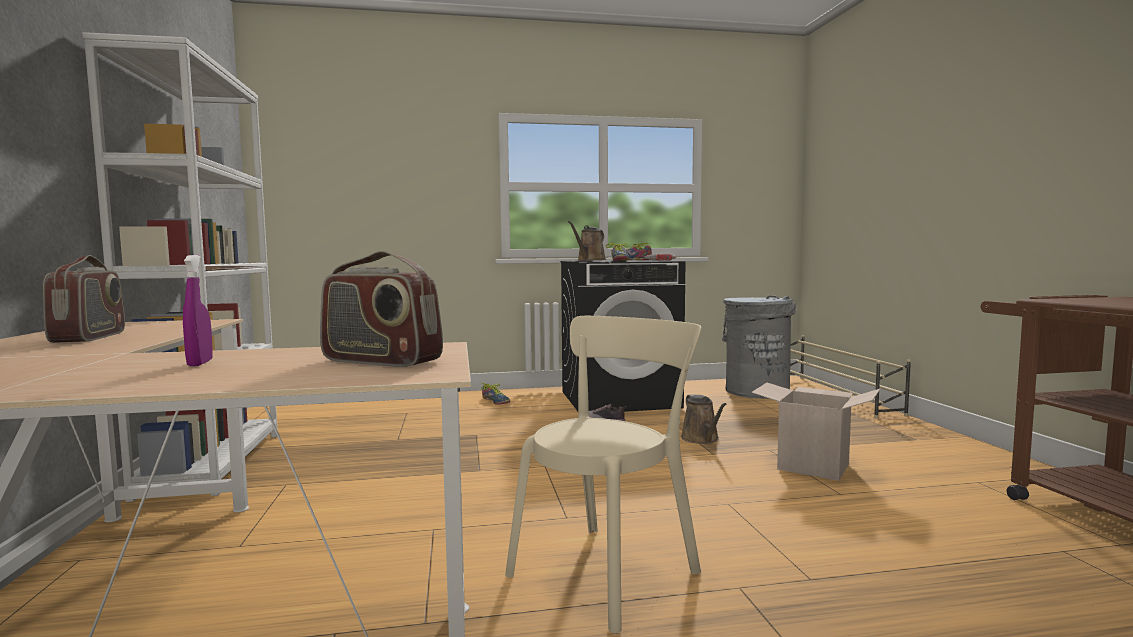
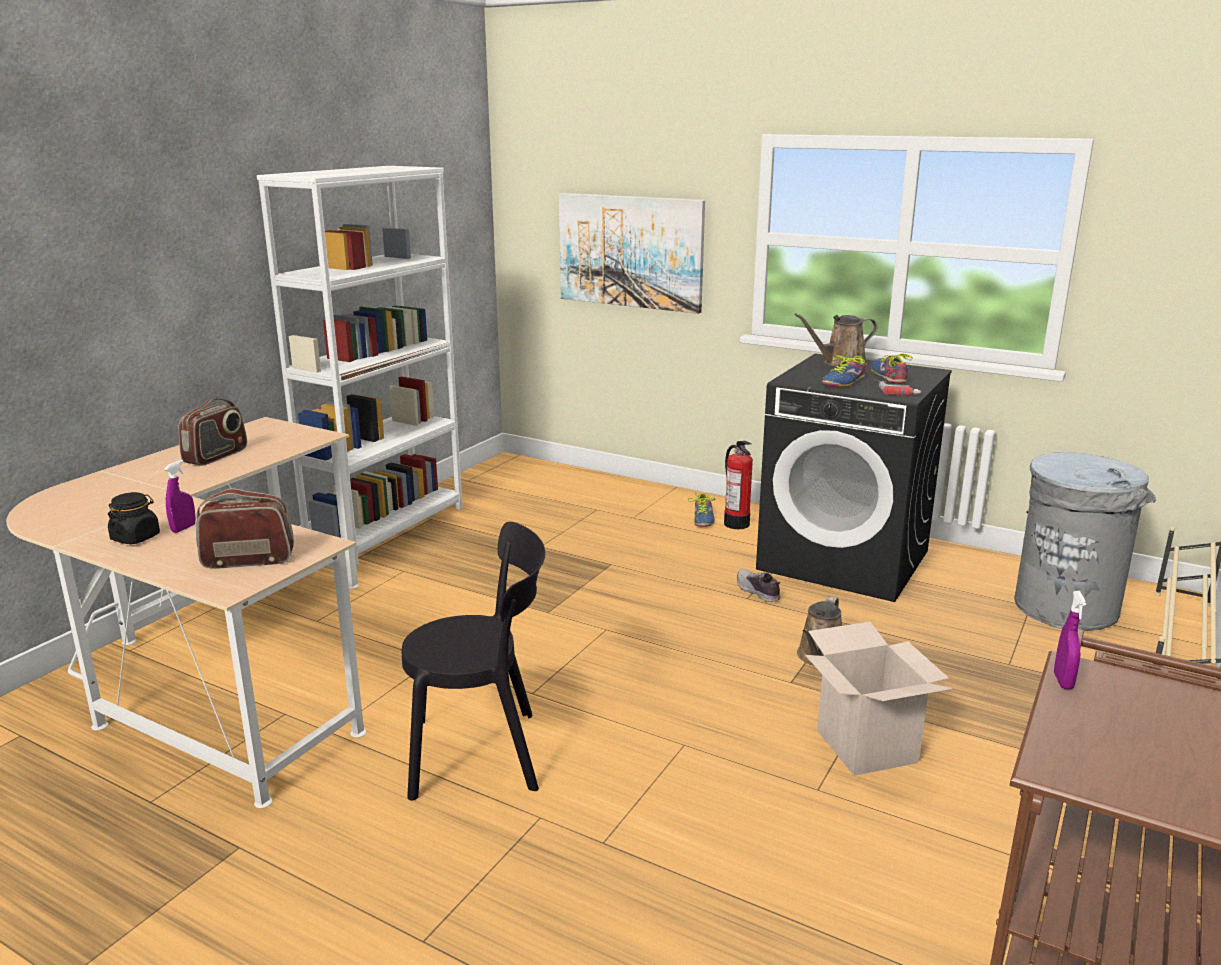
camera: 40 degrees right, 15 degrees up
(132, 376) = (136, 537): none -> black jar
(380, 361) = (248, 560): radio -> radio turned 105 degrees clockwise
(392, 203) = (630, 251): none -> picture
(523, 399) = (736, 524): none -> fire extinguisher
(609, 570) = (482, 754): beige chair -> black chair
(1066, 301) = (1063, 681): none -> purple spray bottle

